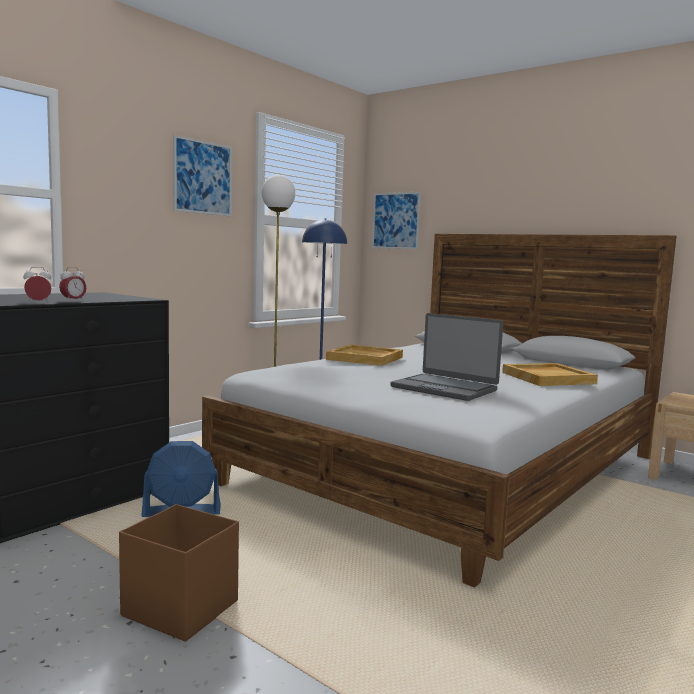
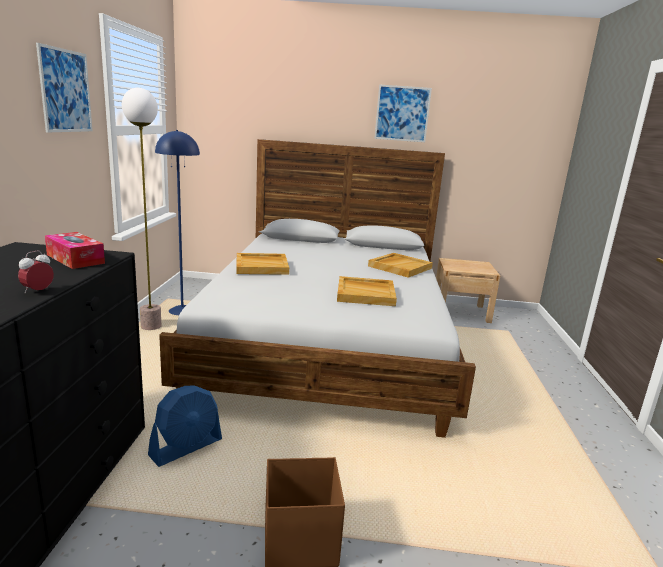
camera: 35 degrees left, 10 degrees up
(73, 301) = (61, 278): alarm clock -> none
(113, 298) = (75, 259): none -> tissue box
(396, 220) = (214, 123): picture -> picture (402, 113)
(444, 388) = (366, 294): laptop -> beige tray

